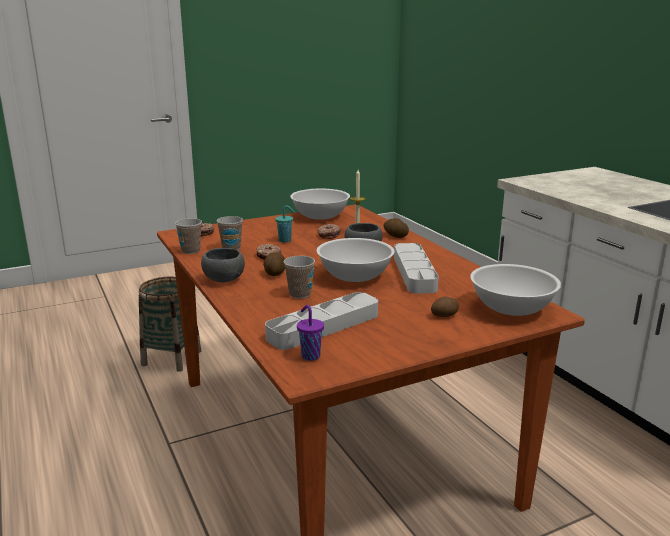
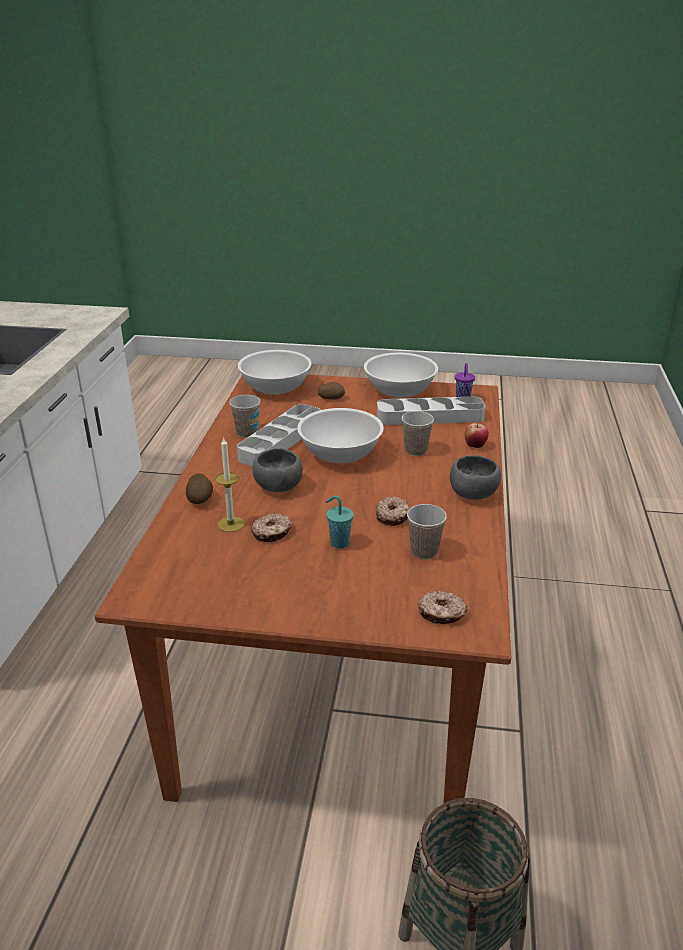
camera: 145 degrees left, 10 degrees up
(190, 251) = (482, 566): cup -> cup (247, 433)
(251, 312) = (475, 446): none -> apple
(275, 273) = (411, 486): potato -> none
(320, 216) = (215, 591): white bowl -> white bowl (400, 391)

